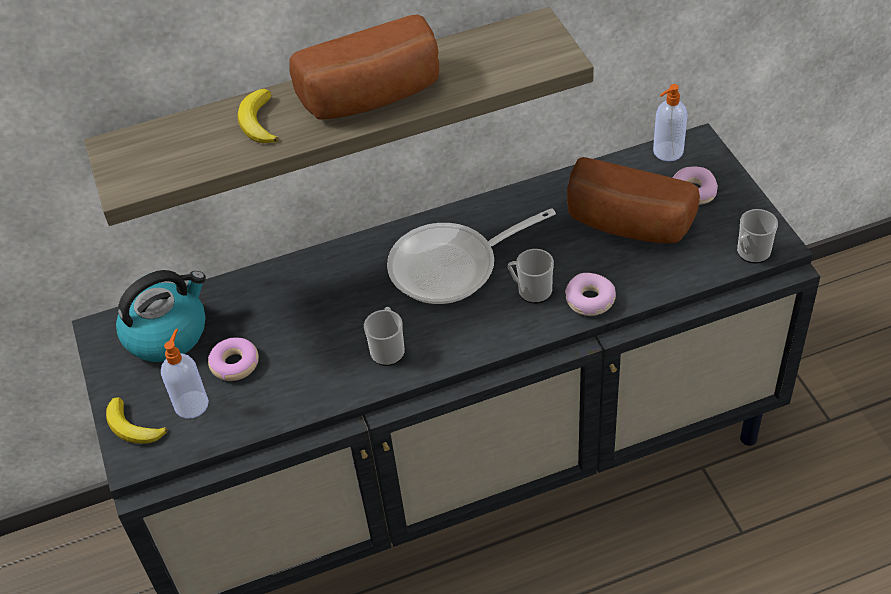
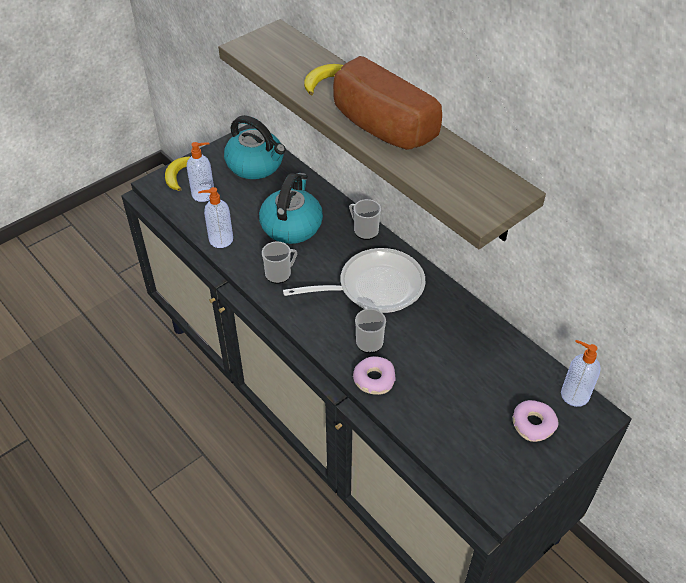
camera: 65 degrees right, 0 degrees up
(235, 364) = (242, 202): donut -> none
(293, 402) = (220, 240): none -> soap dispenser
(307, 320) = (291, 225): none -> kettle
(452, 267) = (373, 287): frying pan -> frying pan turned 120 degrees clockwise
(626, 225) = (468, 385): bread -> none
(751, 253) = (478, 486): mug -> mug (363, 230)

